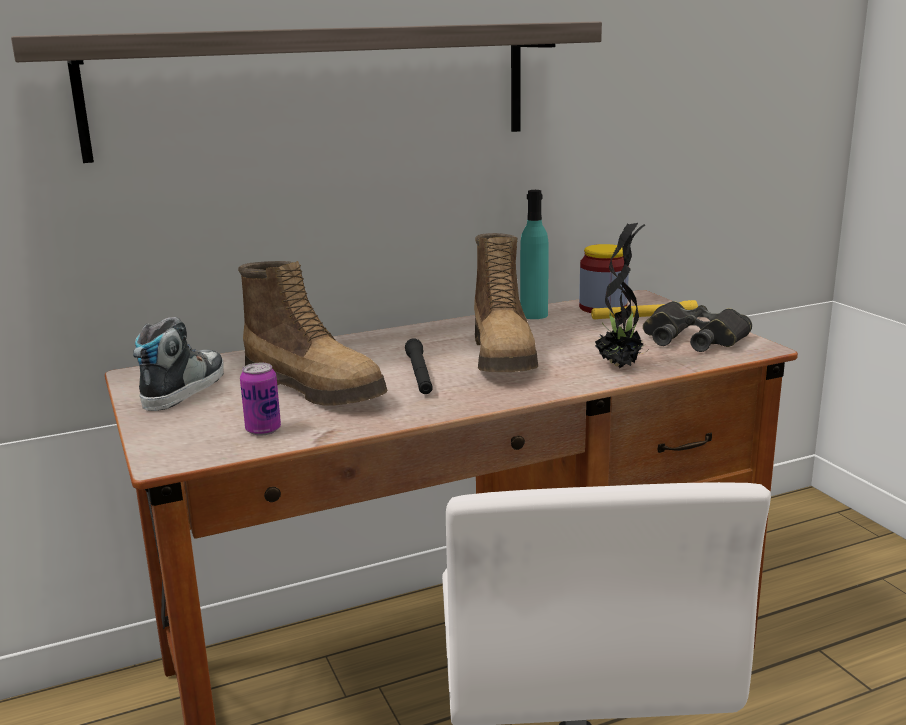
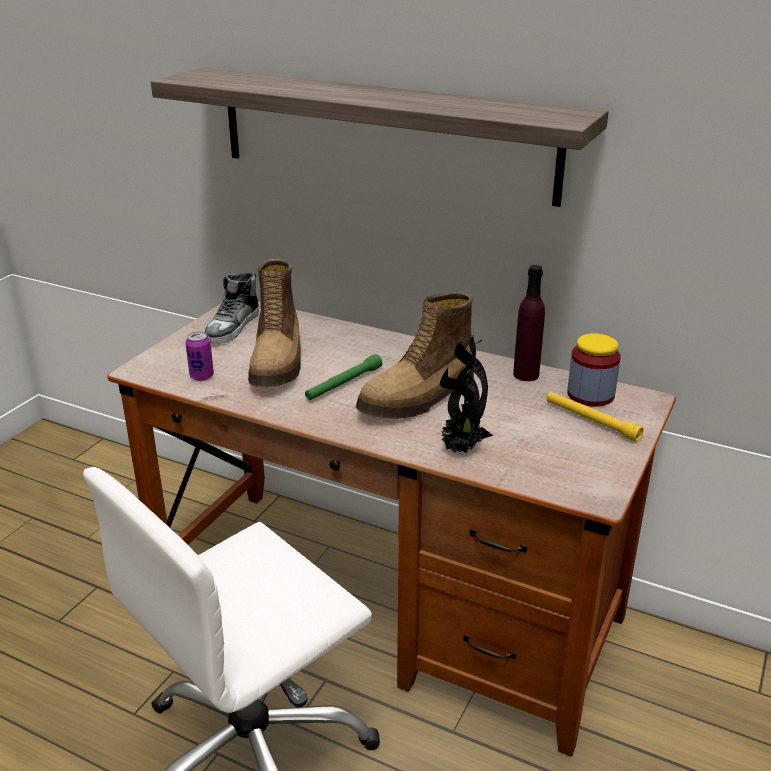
camera: 50 degrees right, 10 degrees up
(184, 388) = (233, 327): shoe -> shoe turned 135 degrees clockwise
(419, 375) = (343, 384): black flashlight -> green flashlight
(534, 315) = (526, 374): turquoise bottle -> purple bottle
(693, 339) = (573, 460): black binoculars -> none

